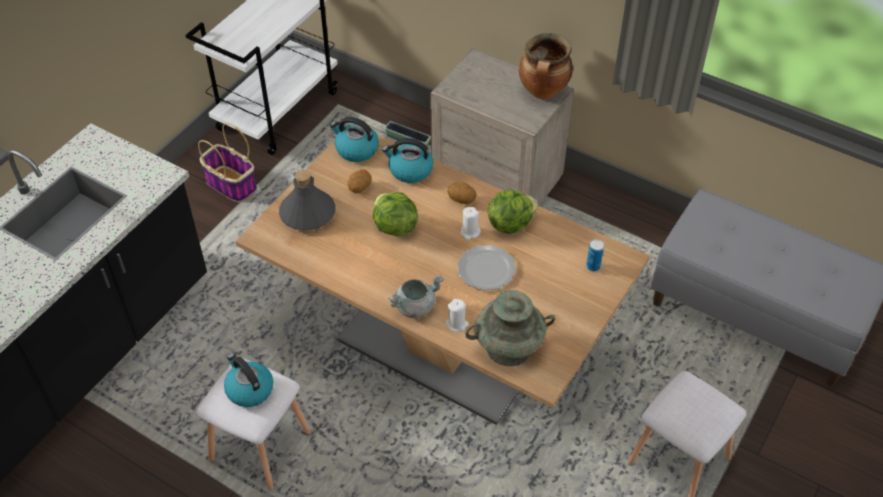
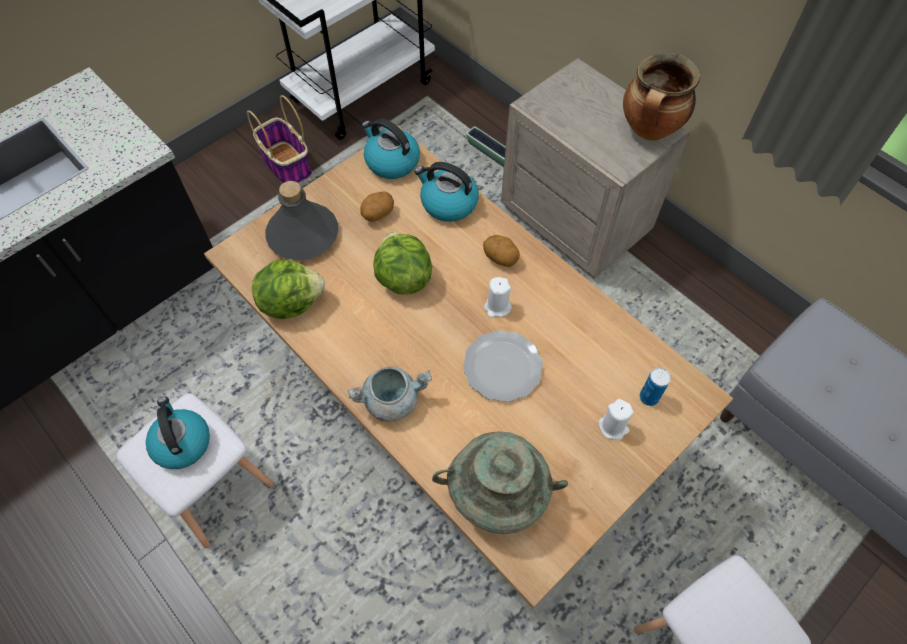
camera: 15 degrees right, 10 degrees up
(457, 324) = (438, 441): white candle -> white candle (613, 427)
(510, 223) = (553, 306): lettuce -> lettuce (291, 302)

